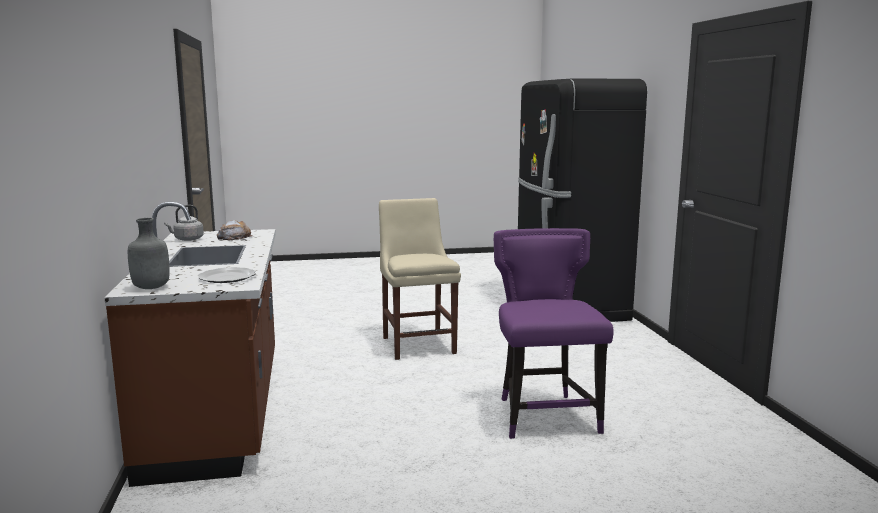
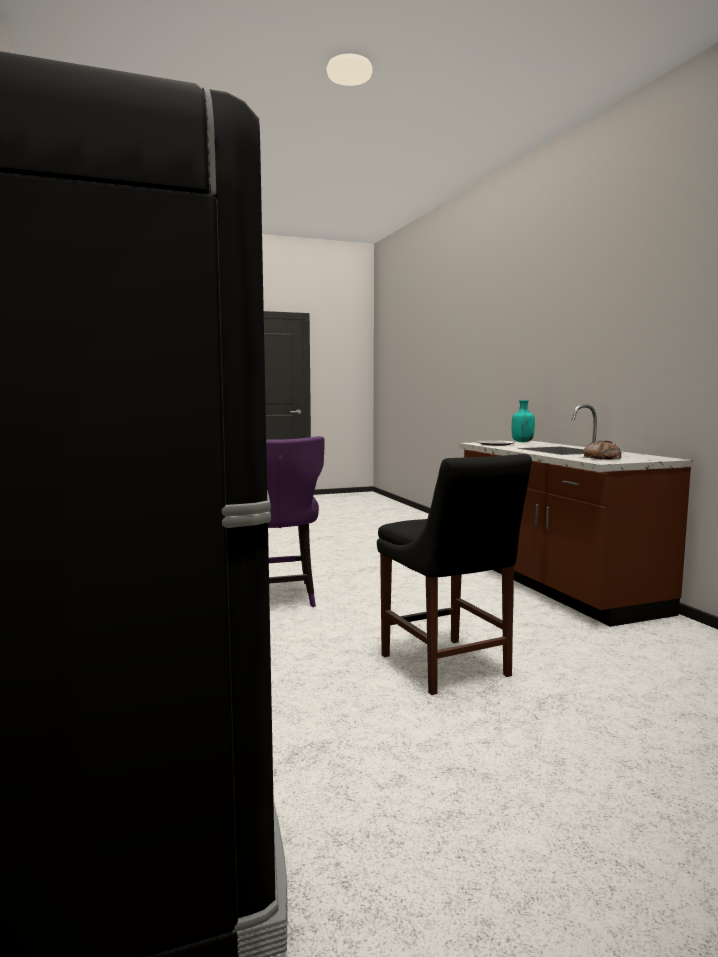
camera: 170 degrees right, 5 degrees down
(151, 288) = (522, 442): grey bottle -> turquoise bottle
(187, 239) = (636, 456): grey kettle -> none
(418, 344) = (447, 668): beige chair -> black chair

